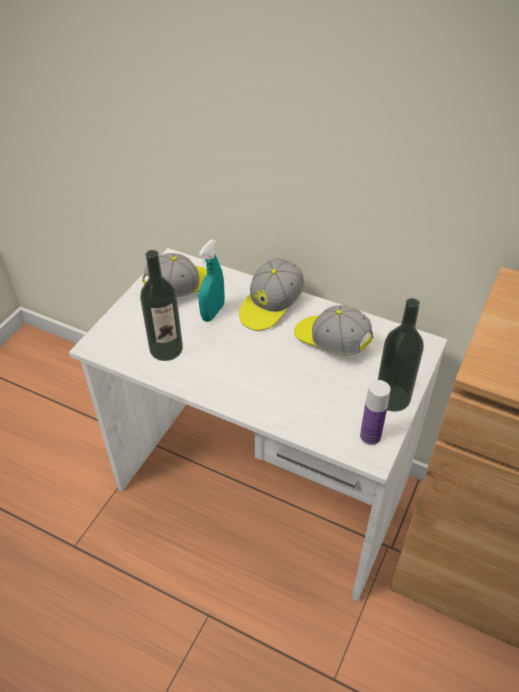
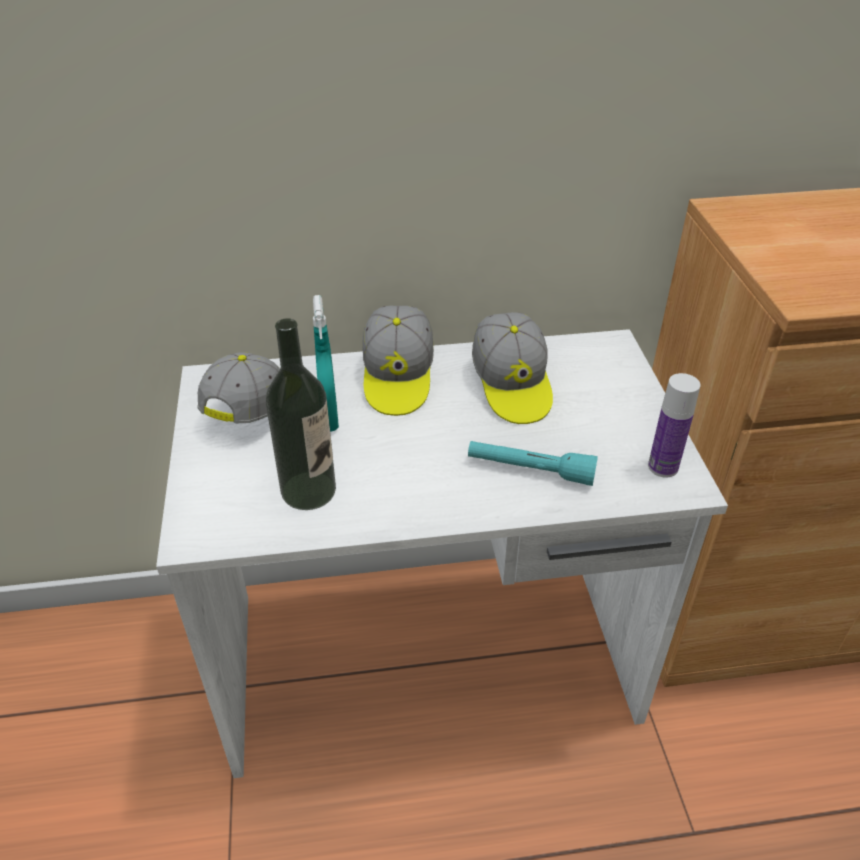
camera: 35 degrees left, 5 degrees down
(290, 397) = (530, 470): none -> turquoise flashlight
(331, 341) = (511, 386): cap -> cap turned 105 degrees counterclockwise
(392, 398) = (641, 414): bottle -> none

